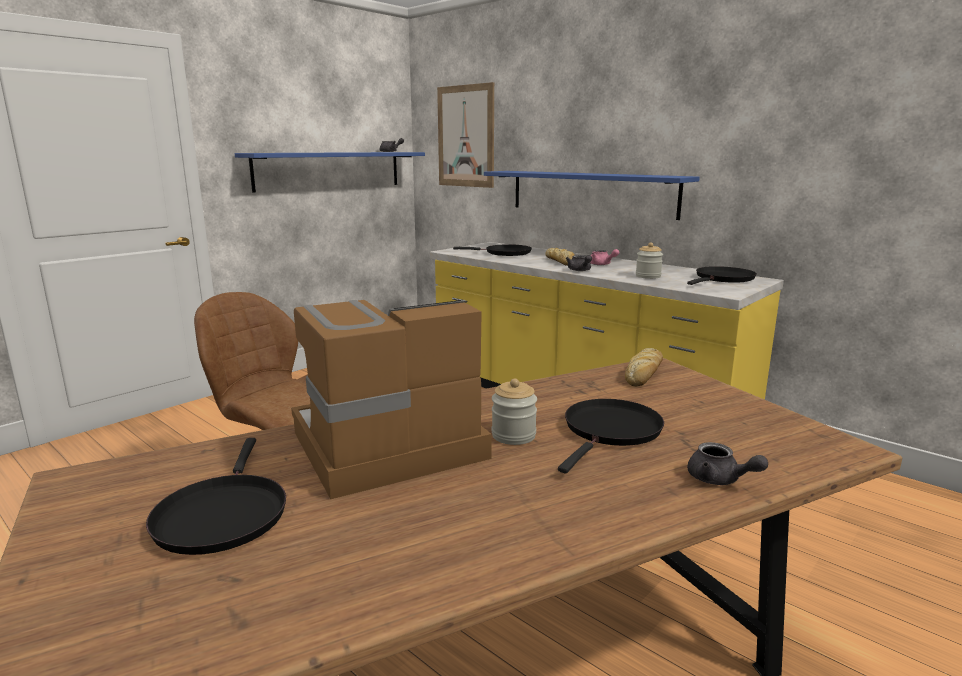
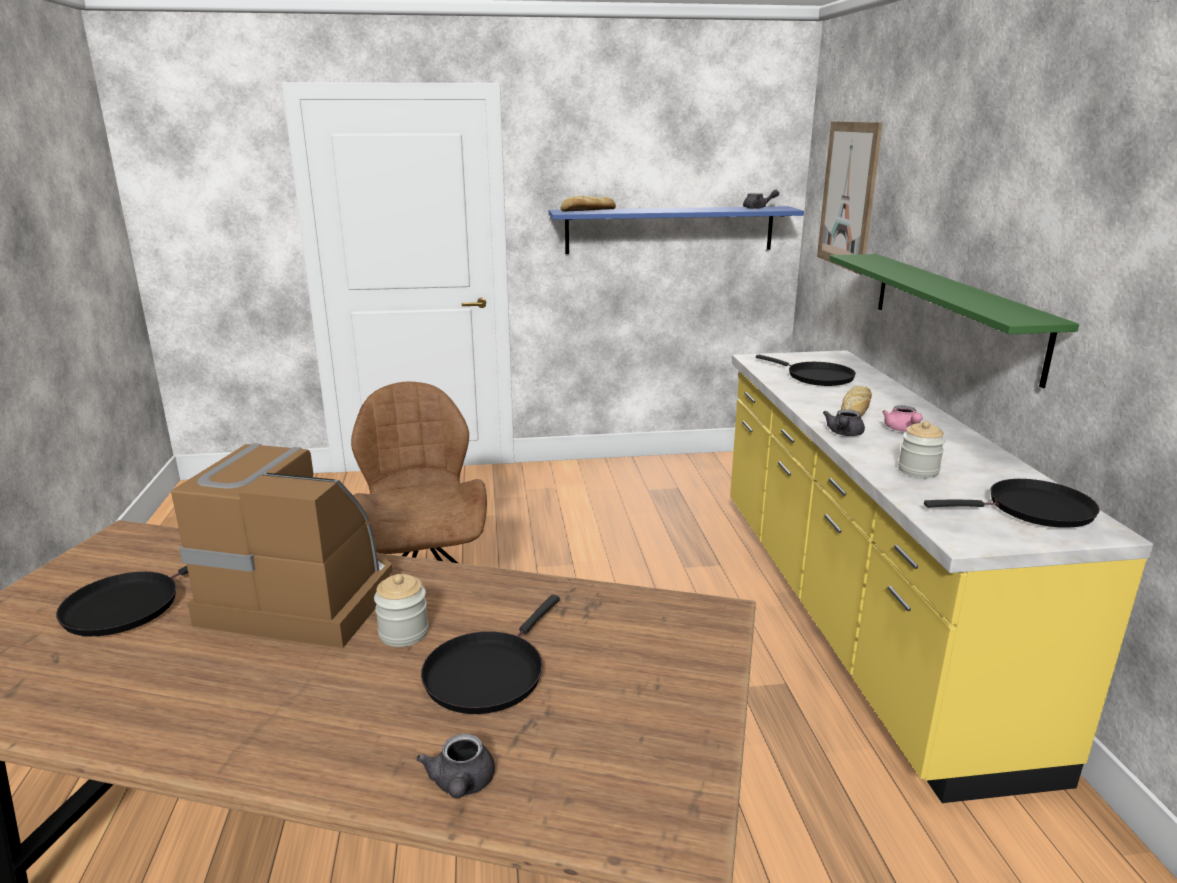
camera: 40 degrees right, 5 degrees up
(591, 193) = (953, 312): blue shelf -> green shelf
(610, 431) = (488, 673): black frying pan -> black frying pan turned 135 degrees clockwise
(644, 374) = (676, 618): bread -> bread (587, 210)

